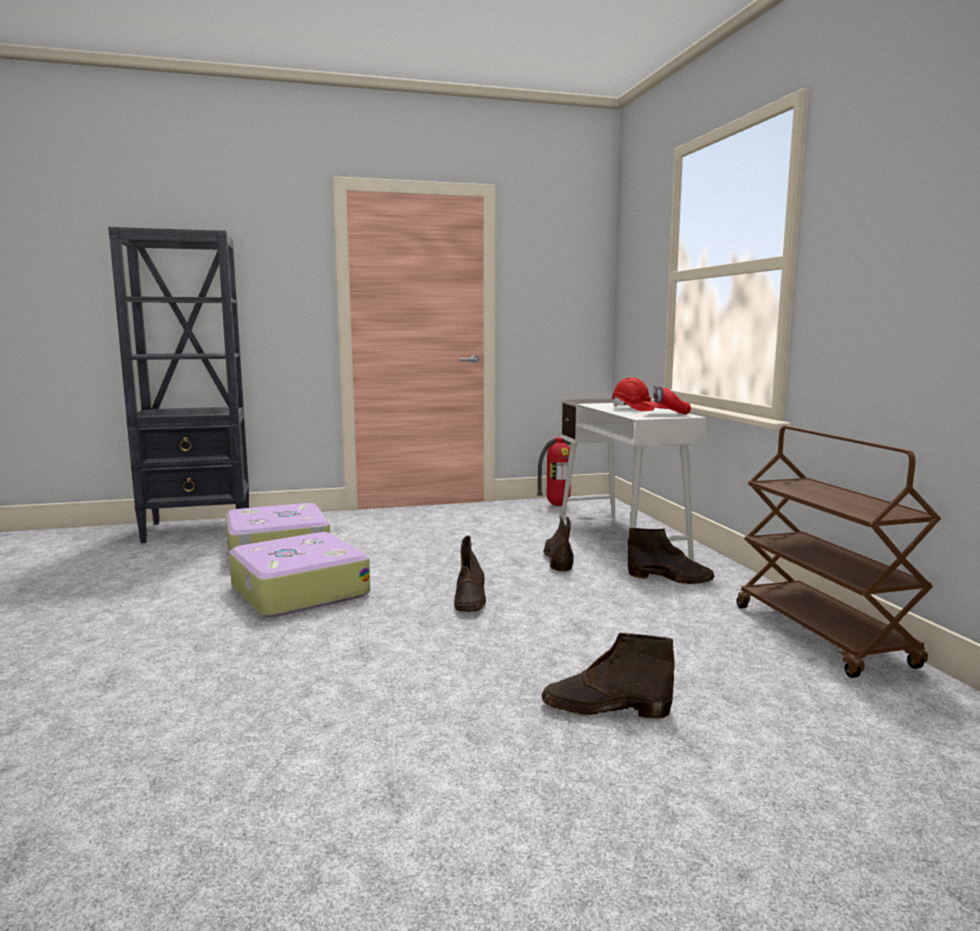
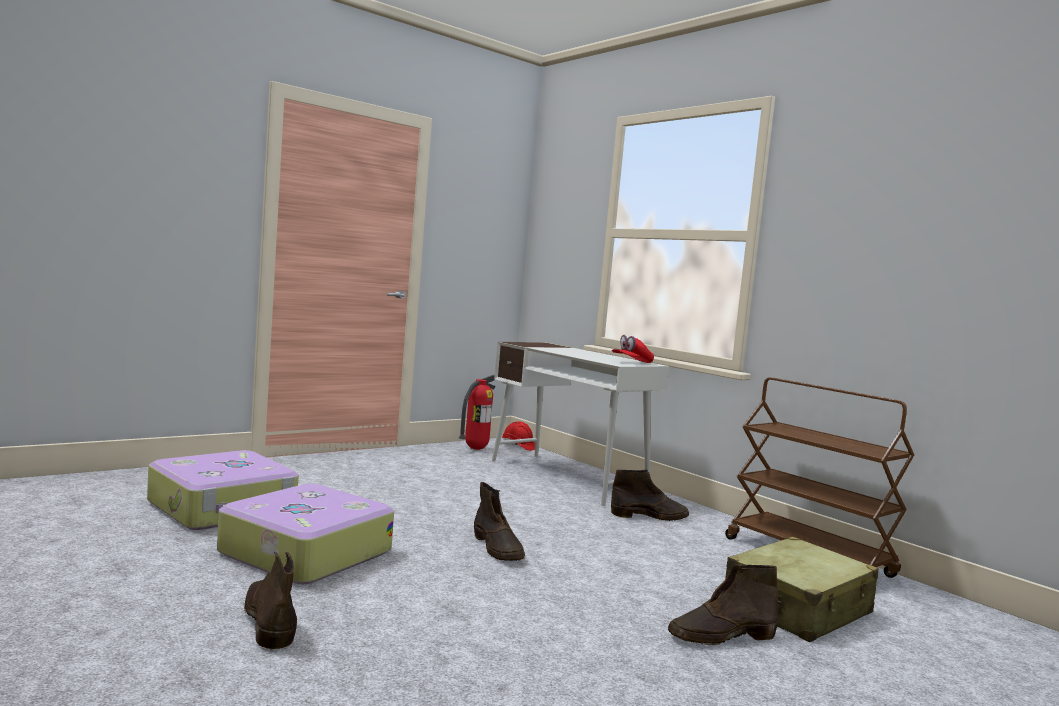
camera: 25 degrees left, 5 degrees down
(199, 529) = (83, 486): black bookcase -> none
(558, 559) = (535, 503): brown boot -> brown boot (269, 620)
(631, 409) = (589, 355): red hard hat -> red hard hat (518, 446)
(736, 690) = (797, 609): none -> beige suitcase

